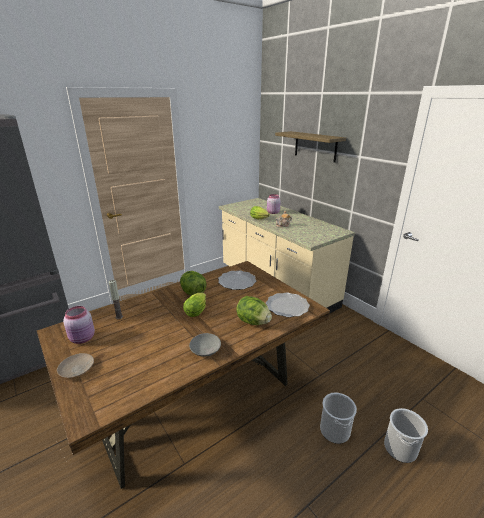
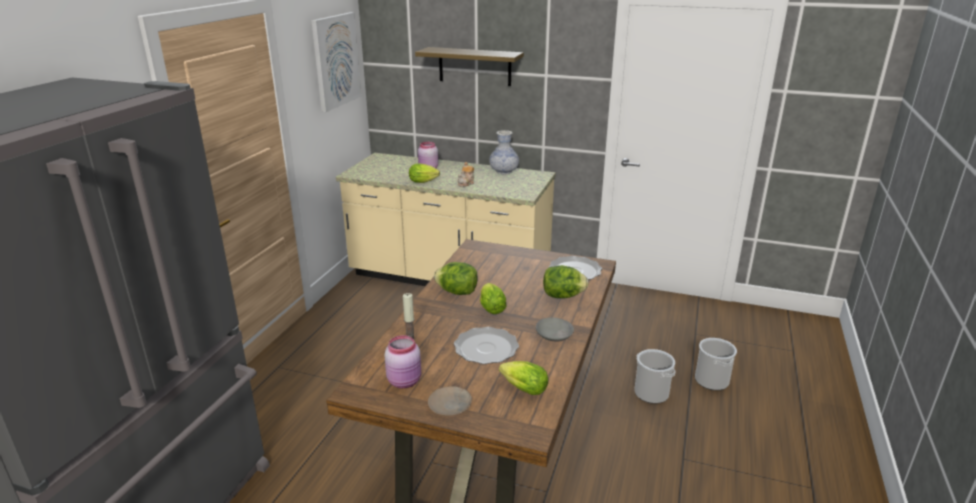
camera: 35 degrees left, 0 degrees up
(129, 380) = (521, 388): none -> lettuce
(232, 135) = (336, 61): none -> picture
(236, 282) = (489, 265): plate -> plate (485, 348)
(318, 224) = (504, 171): none -> vase

